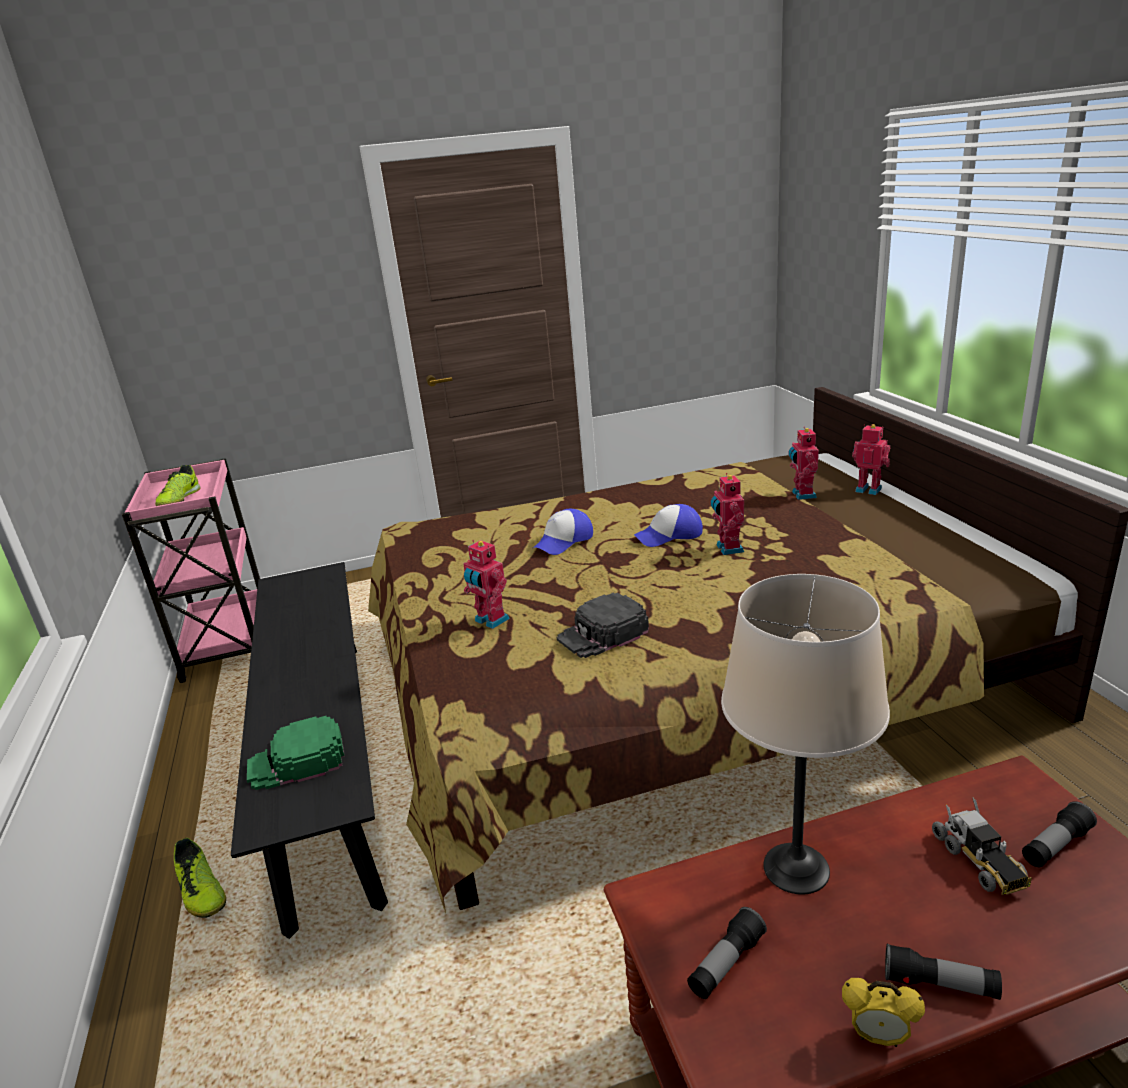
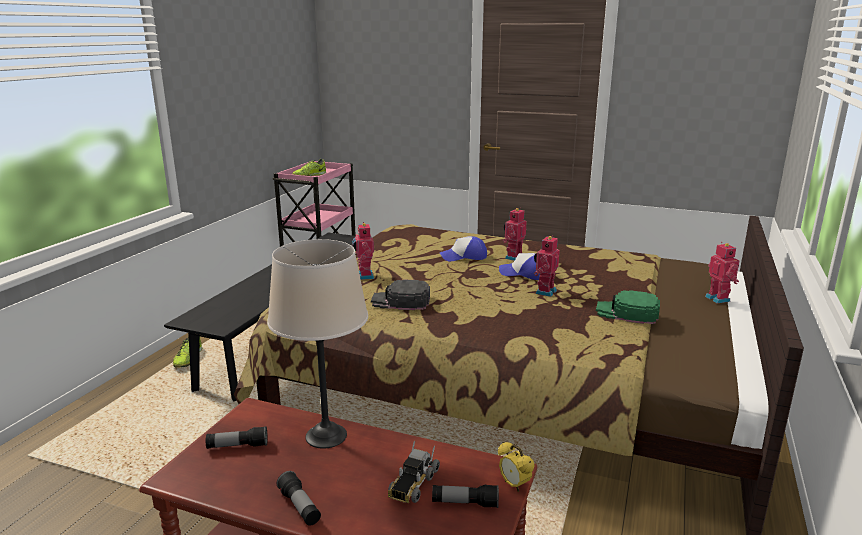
camera: 35 degrees right, 5 degrees down
(297, 761) = (230, 305): green cap -> green cap (627, 313)
(802, 495) = (655, 283): toy robot -> toy robot (513, 257)
(878, 1036) = (243, 503): alarm clock -> alarm clock (514, 485)

